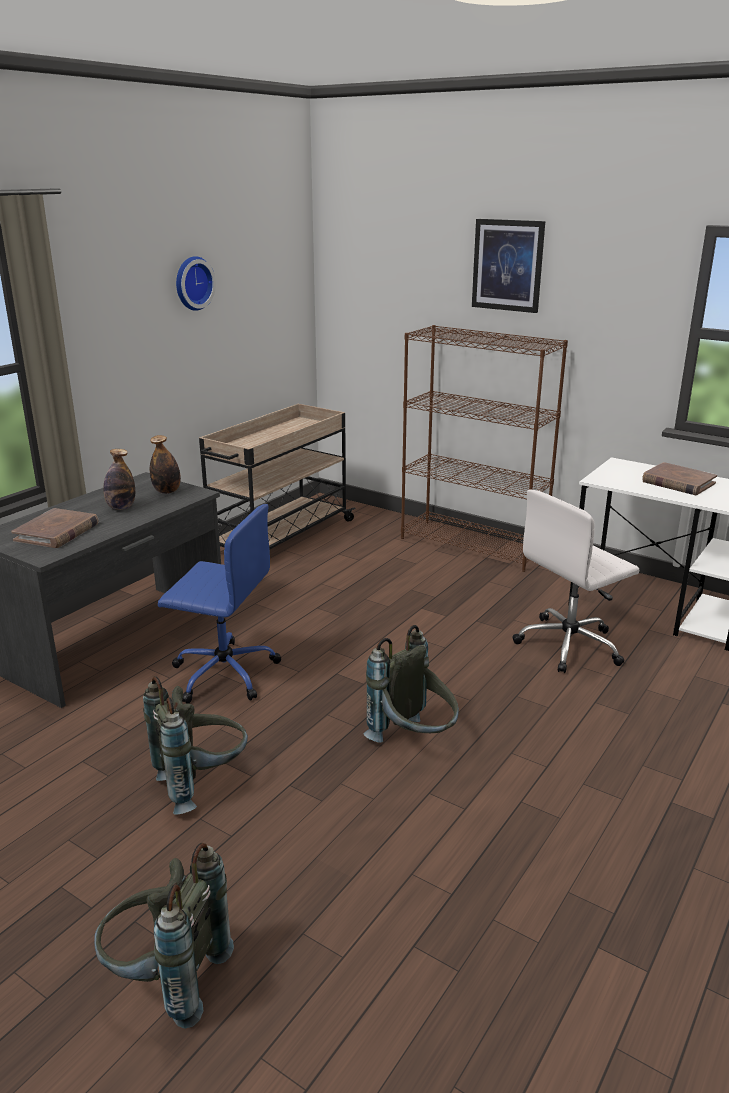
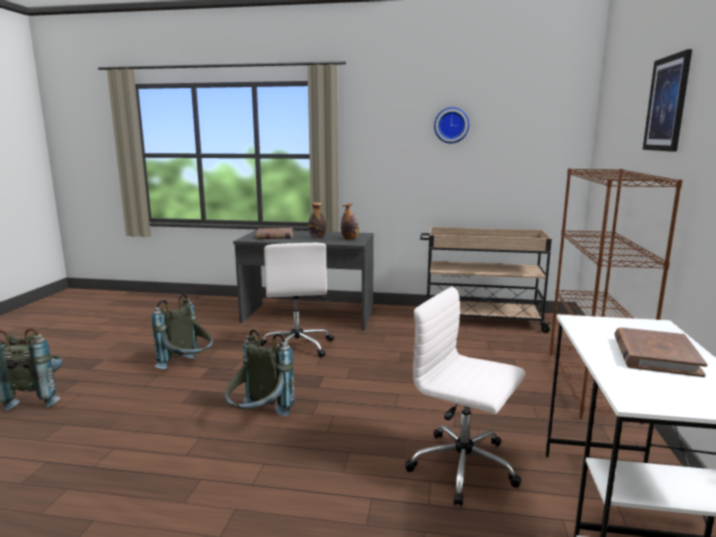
camera: 65 degrees right, 10 degrees down
(223, 673) = (297, 346): blue office chair -> white office chair

